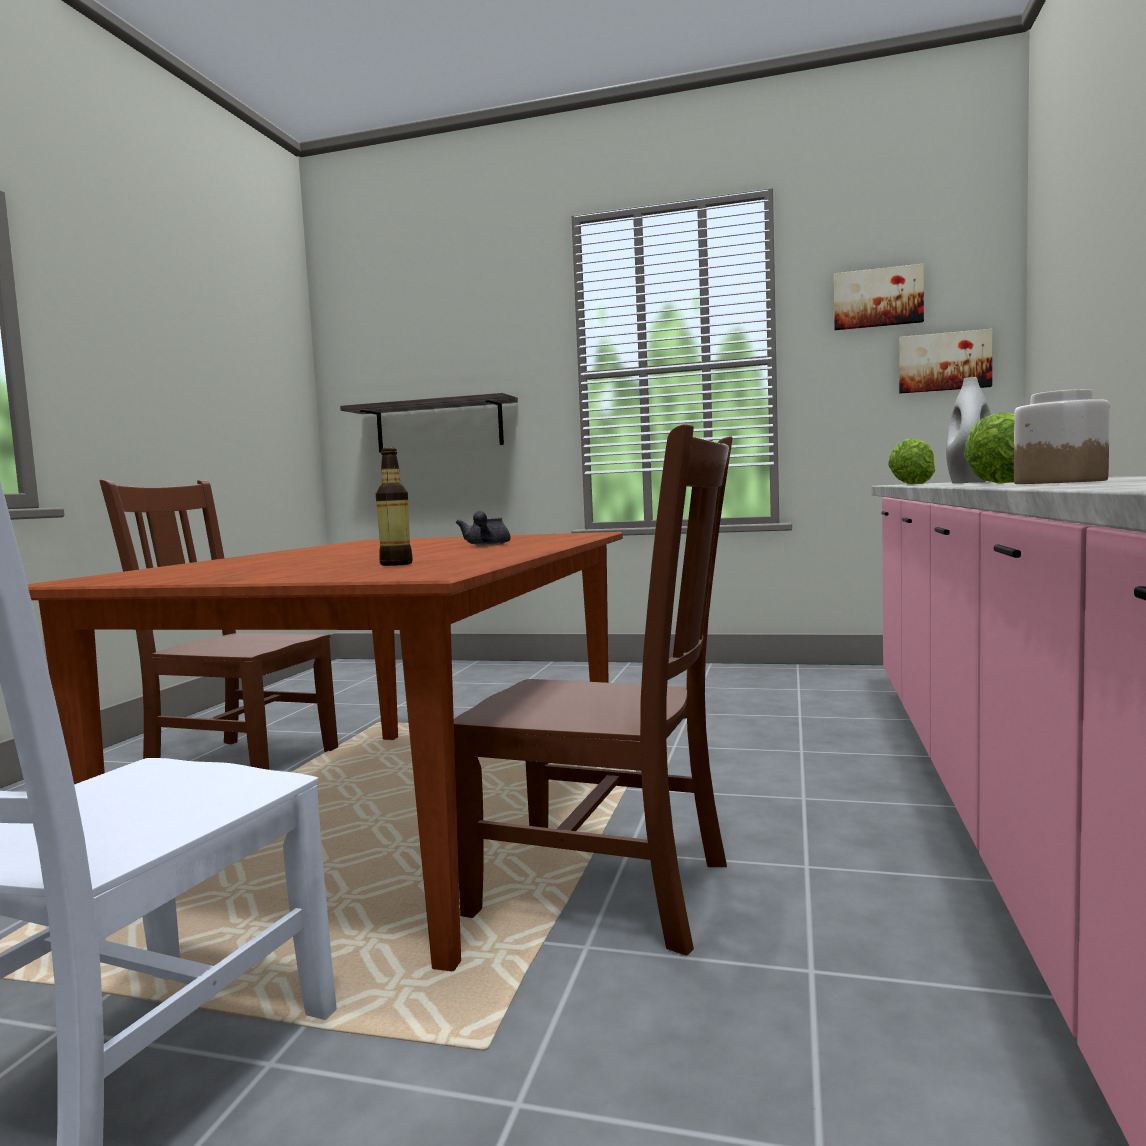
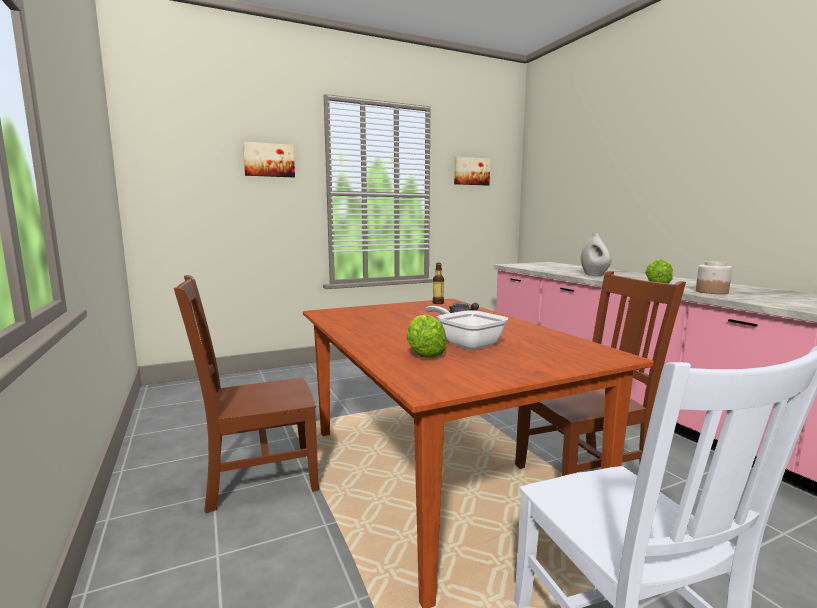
camera: 40 degrees left, 5 degrees up
(334, 560) = (466, 343): none -> frying pan
(396, 564) = (538, 346): bottle -> bottle (438, 303)
(439, 426) = (230, 217): shelf -> none
(913, 484) = (538, 269): lettuce -> lettuce (423, 353)
(944, 362) = (494, 204): picture -> picture (269, 160)

